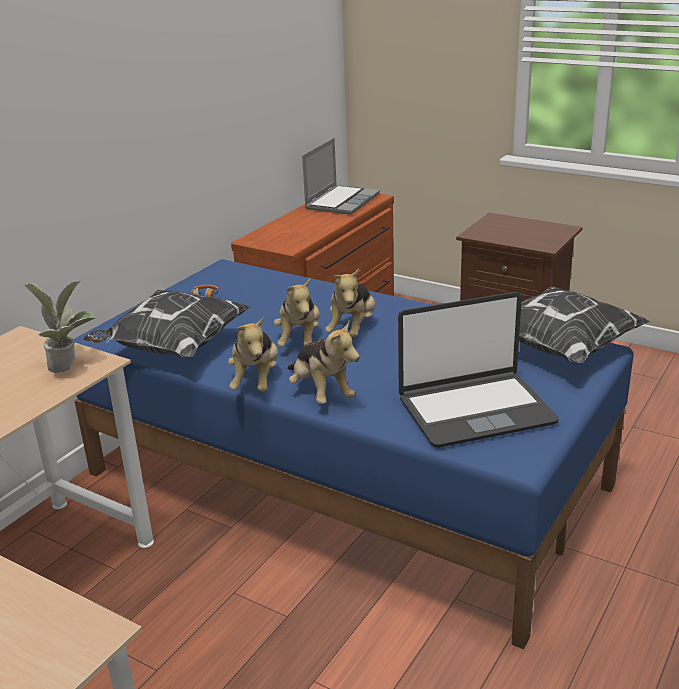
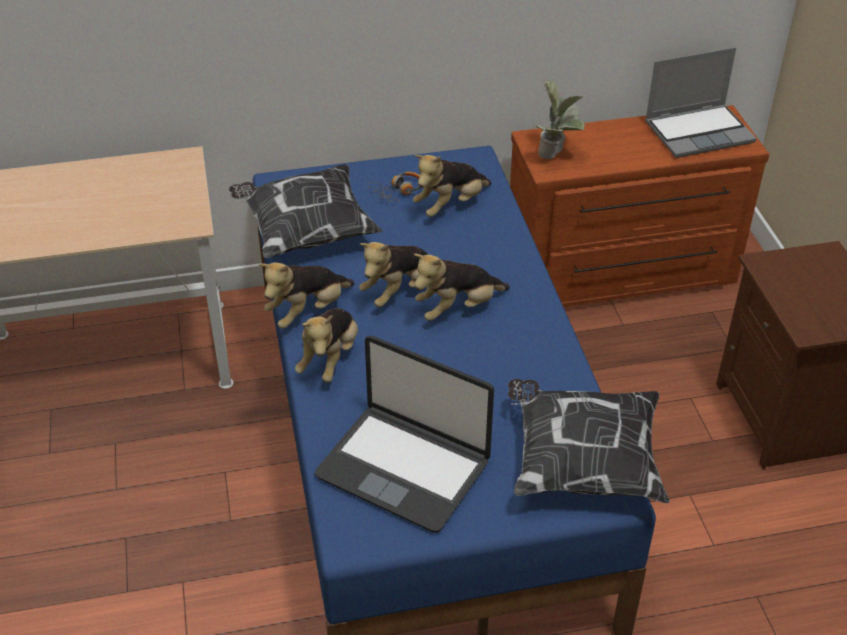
camera: 45 degrees right, 15 degrees up
(70, 364) = (174, 212): potted plant -> potted plant (556, 155)
(251, 292) = (450, 205): none -> plush toy

